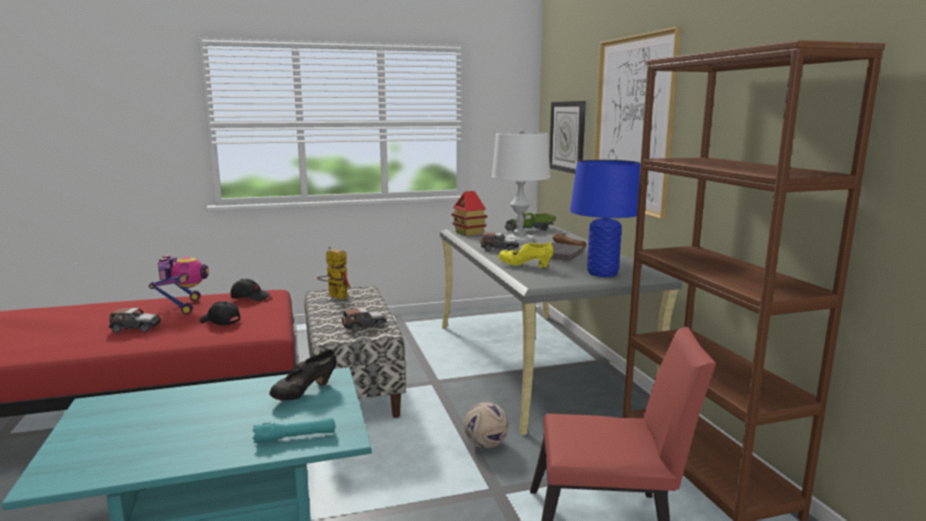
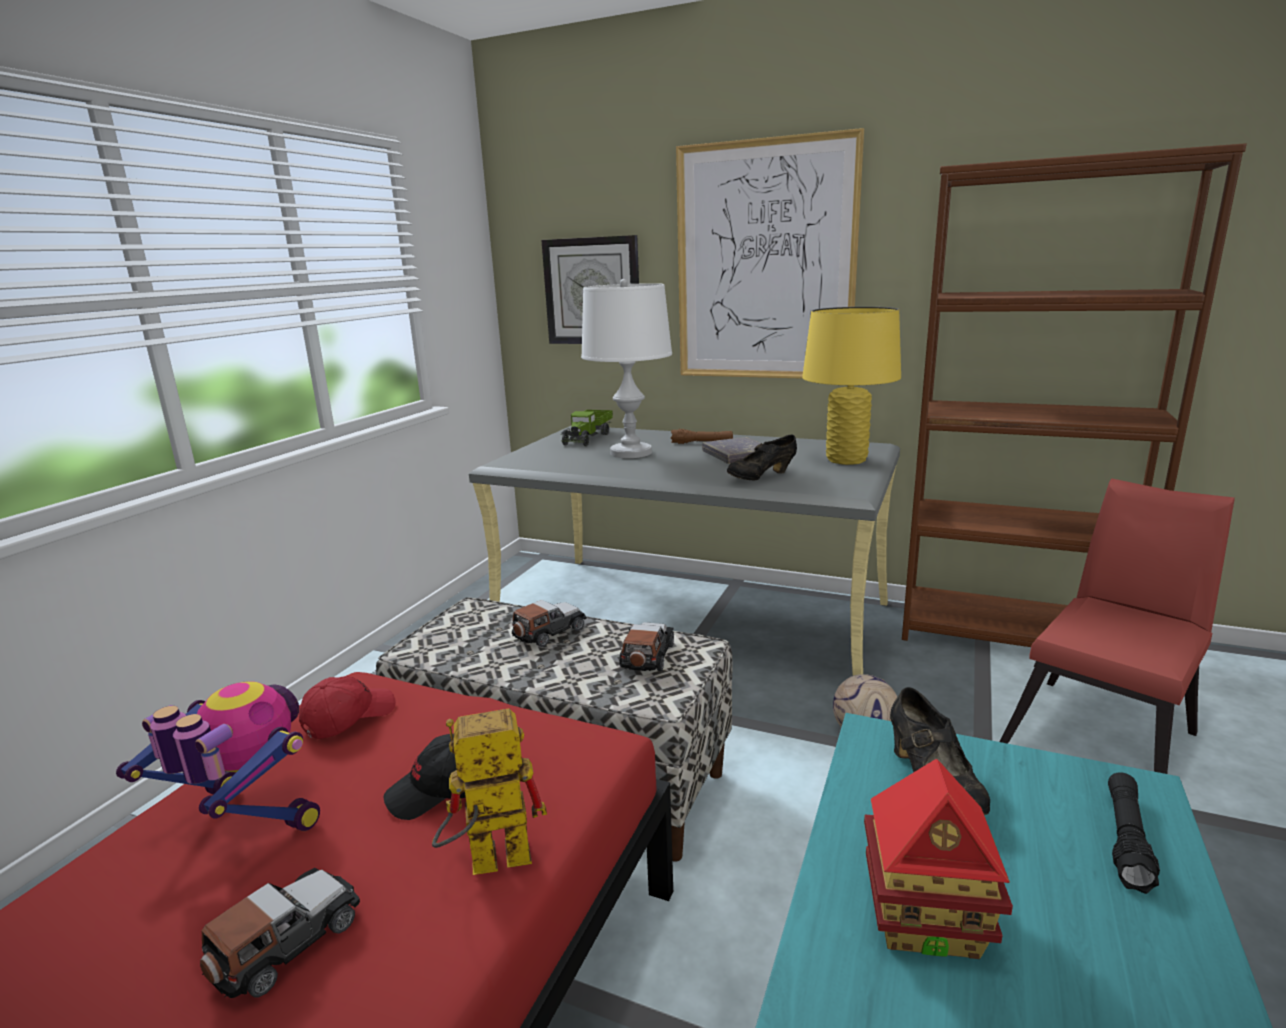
camera: 50 degrees left, 5 degrees up
(251, 297) = (348, 717): black cap -> red cap
(295, 437) = (1126, 840): turquoise flashlight -> black flashlight
(334, 296) = (453, 640): toy robot -> toy robot (486, 864)
(469, 233) = (537, 462): toy house -> toy house (926, 920)
(499, 249) = (658, 469): toy car -> toy car (549, 632)
(525, 266) = (761, 477): yellow shoe -> black shoe
(602, 273) = (846, 460): blue table lamp -> yellow table lamp

